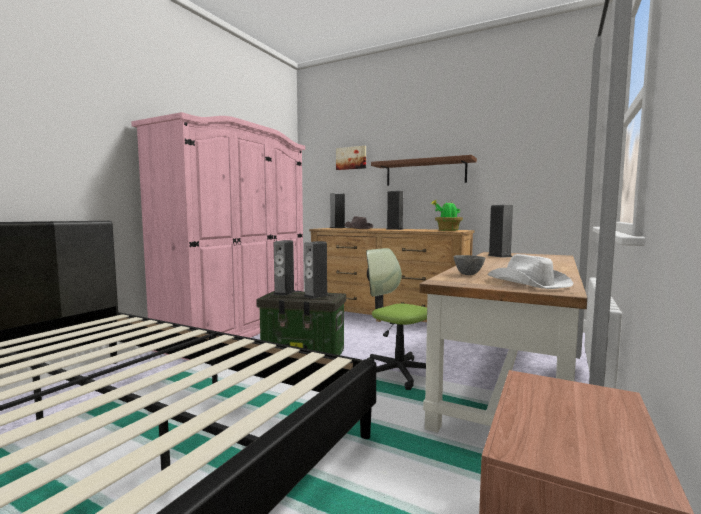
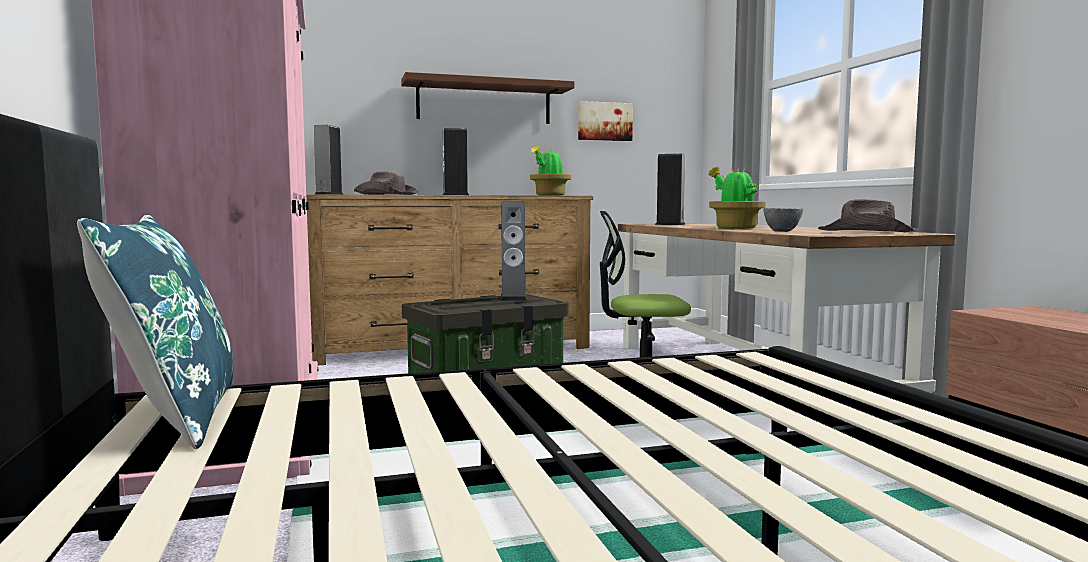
camera: 45 degrees left, 0 degrees up
(95, 324) = (175, 417): none -> blue pillow
(284, 293) = (448, 301): speaker -> none
(351, 158) = (338, 60): picture -> picture (604, 121)
(484, 266) = (734, 228): none -> potted plant
(528, 283) = (867, 232): white hat -> brown hat

